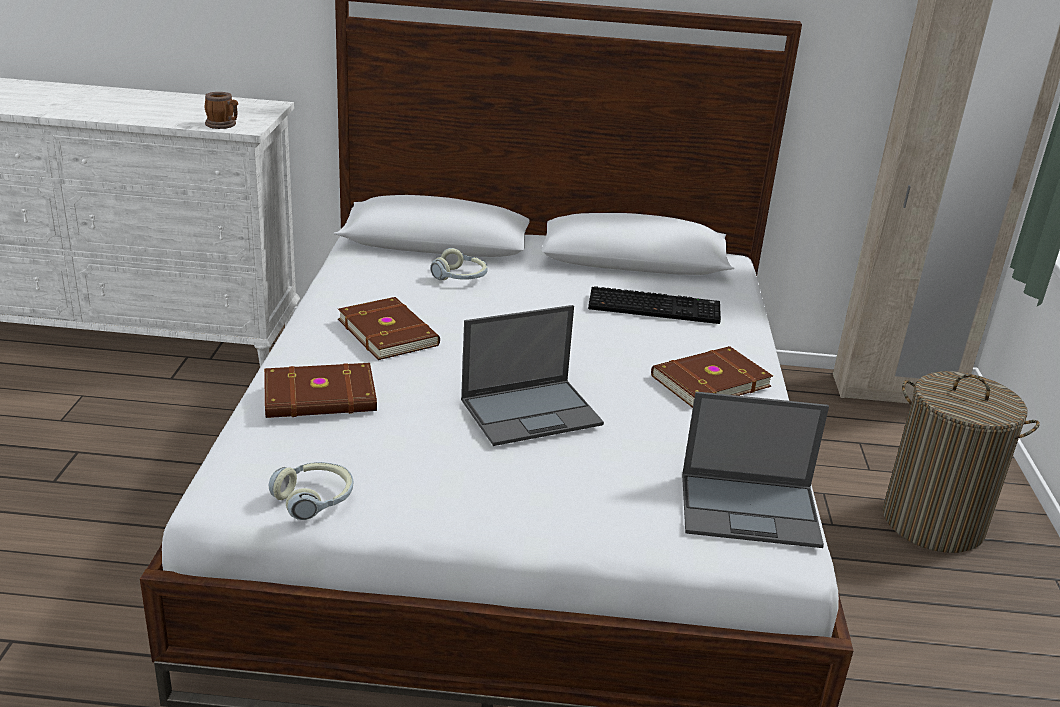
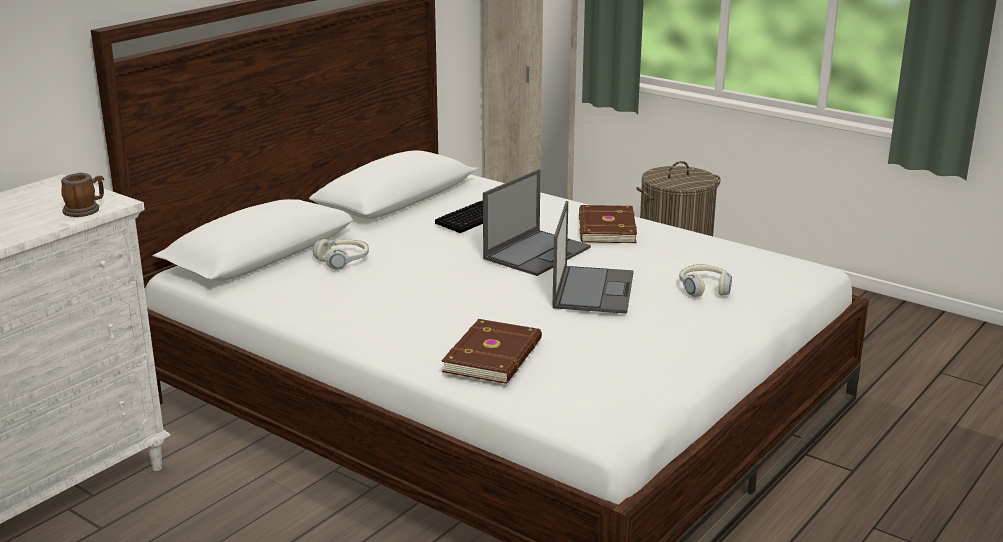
camera: 55 degrees left, 5 degrees down
(314, 499) = (638, 391): headphones -> headphones (704, 288)
(389, 332) = (410, 308): brown book -> none
(751, 510) = (763, 263): laptop -> laptop (537, 253)

